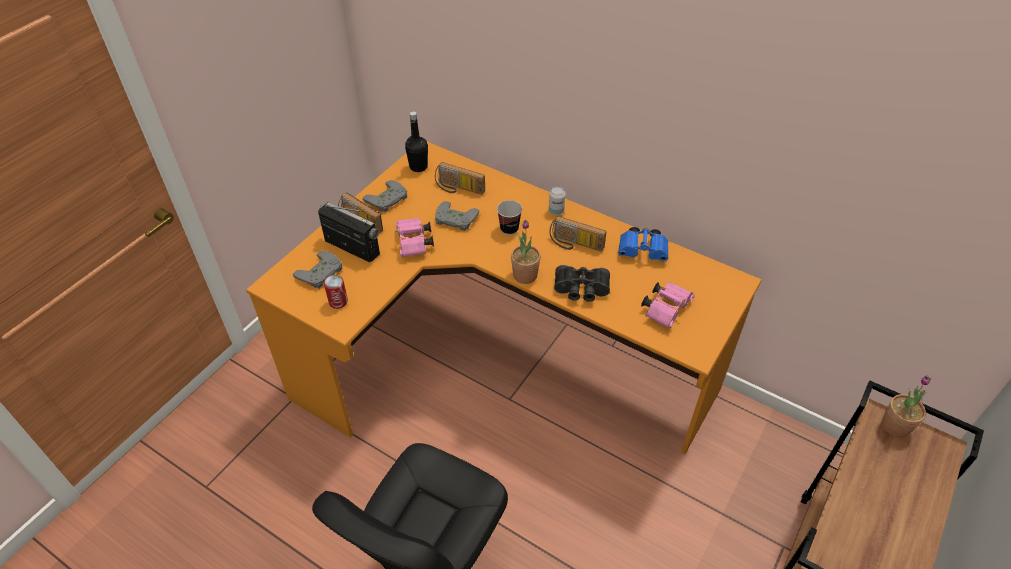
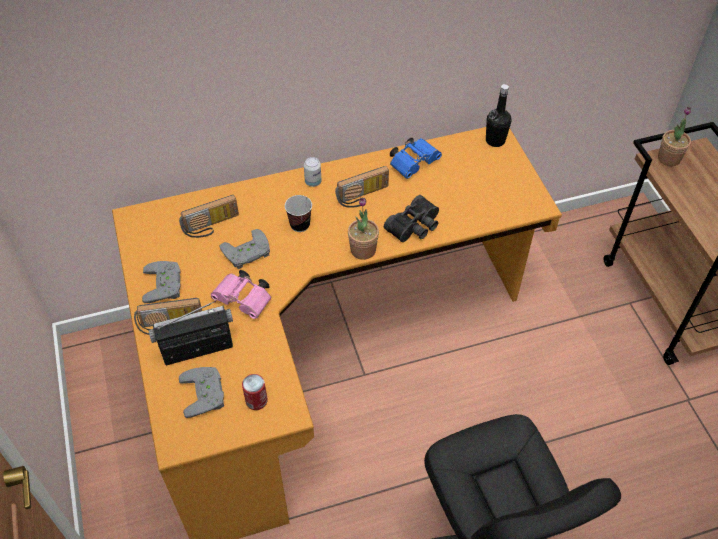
camera: 50 degrees left, 5 degrees up
(418, 167) = (148, 235): black bottle -> black bottle (495, 140)
(666, 308) = (482, 191): pink binoculars -> none

